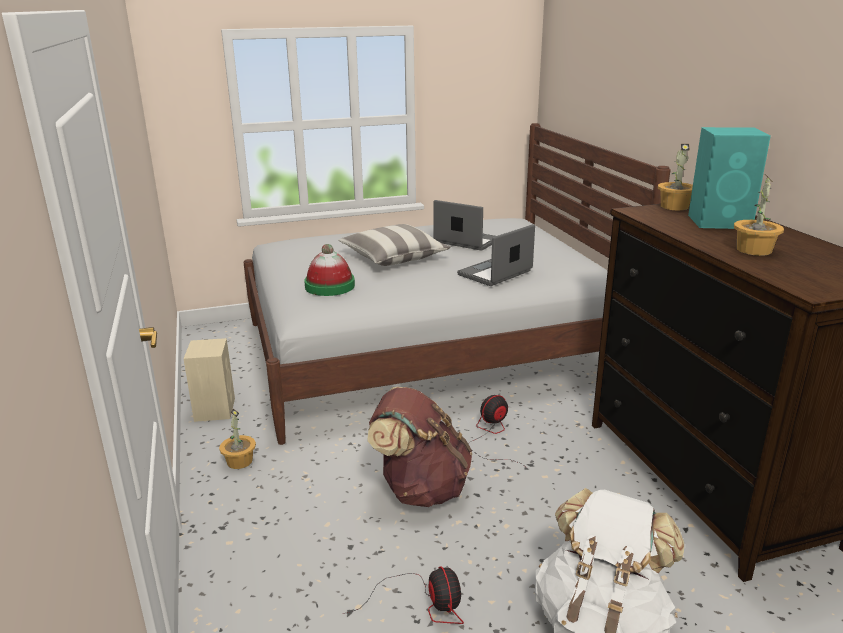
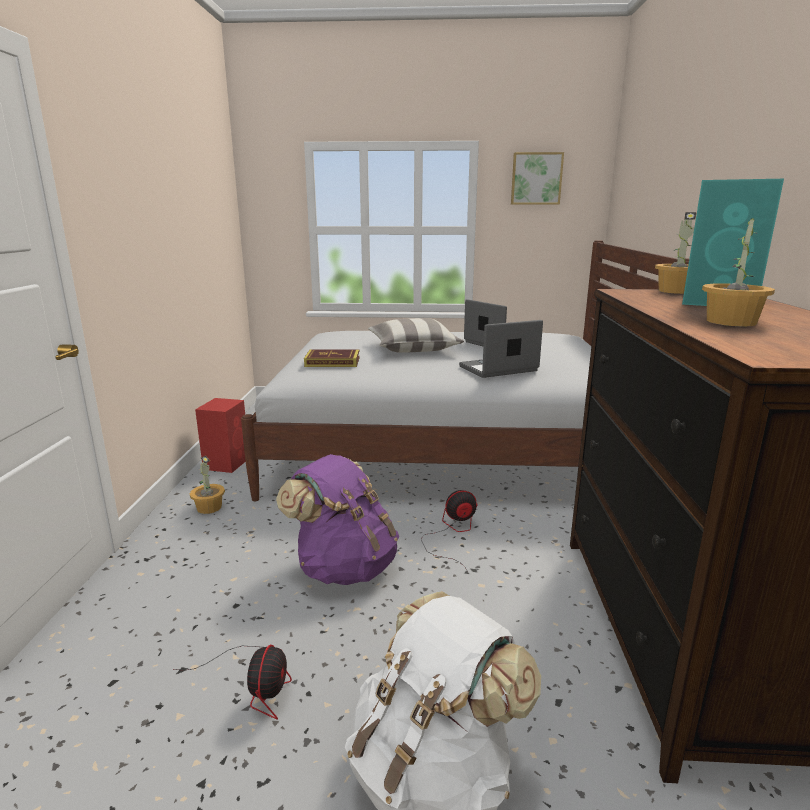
camera: 20 degrees right, 5 degrees down
(215, 409) = (227, 463): beige speaker -> red speaker
(330, 286) = (332, 362): hat -> book
(420, 488) = (344, 567): brown backpack -> purple backpack
(471, 63) = (536, 179): none -> picture

